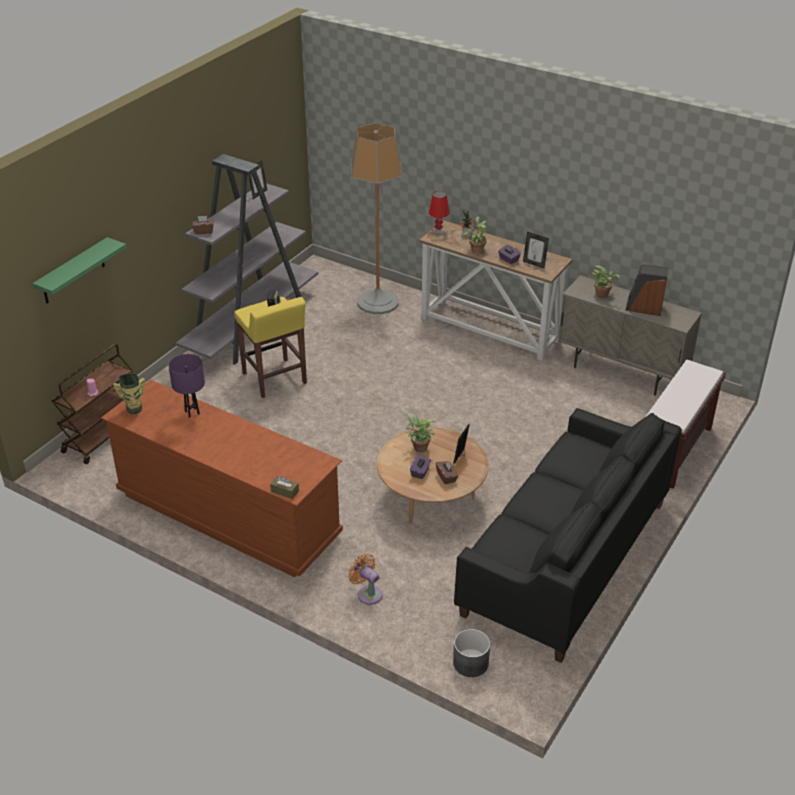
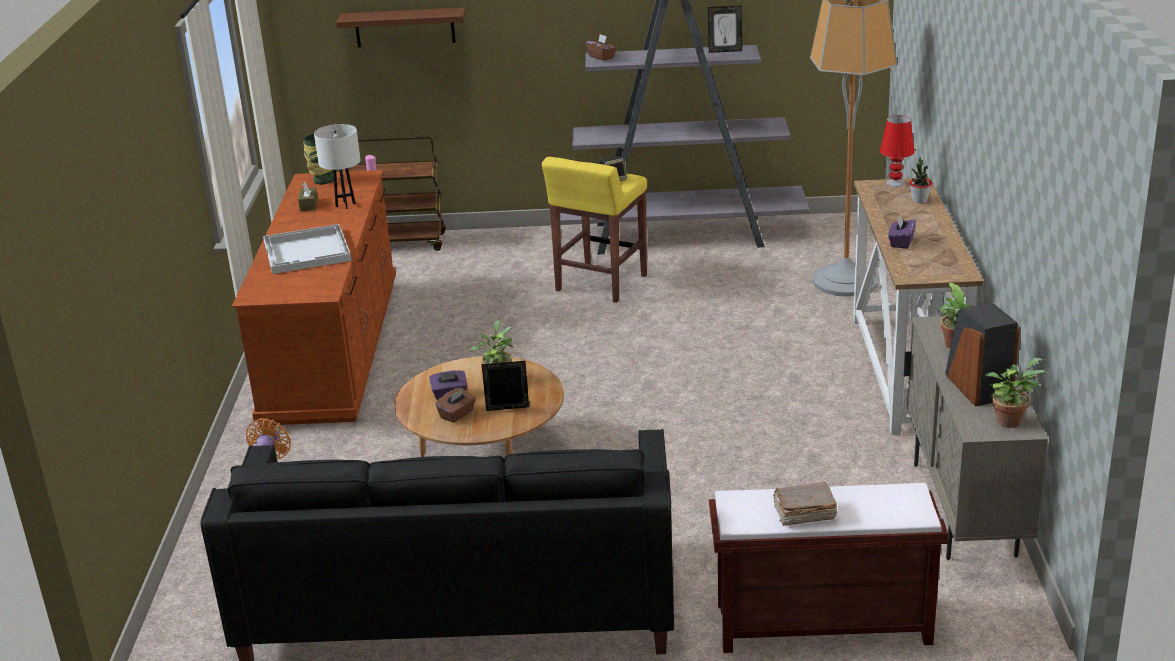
camera: 60 degrees right, 10 degrees down
(73, 271) = (404, 27): green shelf -> brown shelf
(192, 413) = (345, 205): purple table lamp -> white table lamp
(250, 450) = (308, 252): none -> white tray
(284, 491) = (250, 292): brown tissue box -> brown tissue box (308, 205)
(470, 663) = (195, 595): grey planter -> none
(476, 250) = (889, 217): potted plant -> potted plant (1009, 420)
(534, 264) = (920, 261): picture frame -> none
(686, 400) = (803, 513): none -> brown book

